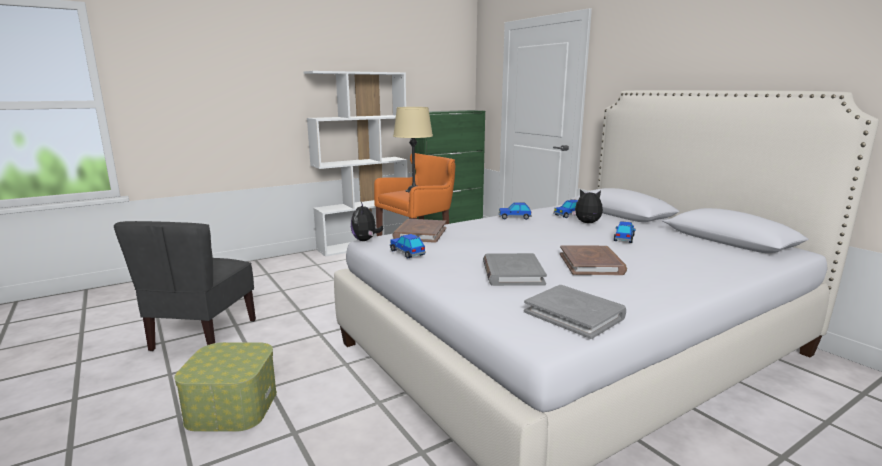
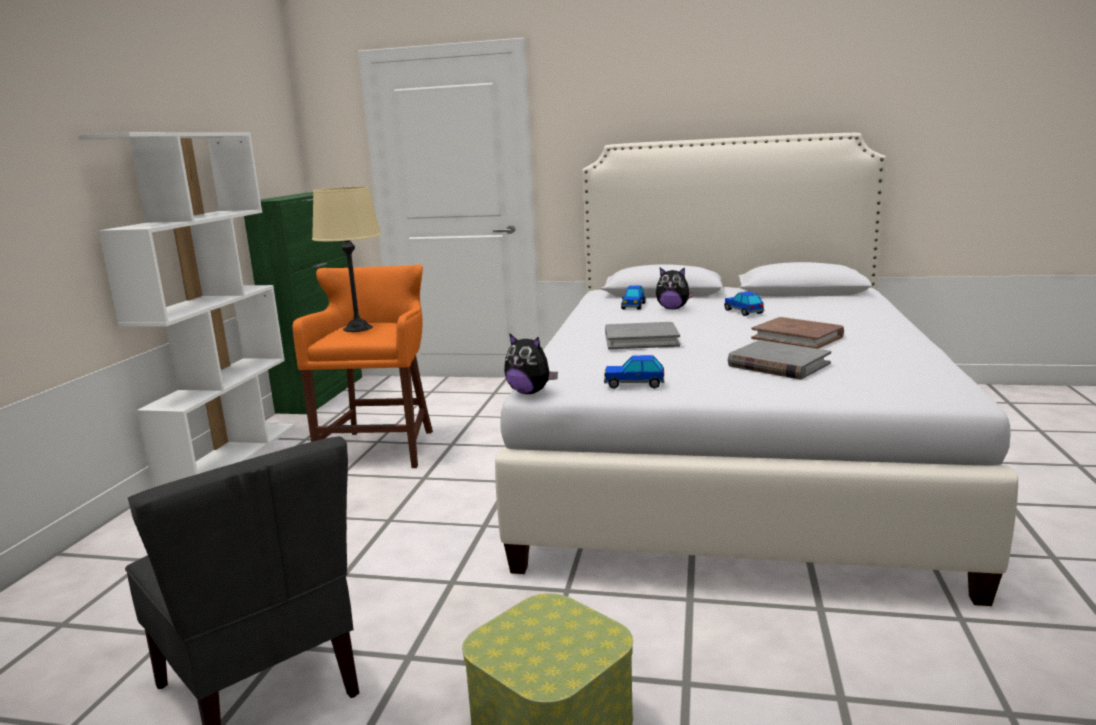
camera: 45 degrees left, 0 degrees up
(420, 233) = (577, 363): brown book -> none
(514, 217) = (595, 322): toy car -> none
(574, 314) = (917, 374): grey book -> grey book (641, 340)
(587, 223) = (673, 308): plush toy -> plush toy turned 135 degrees counterclockwise

